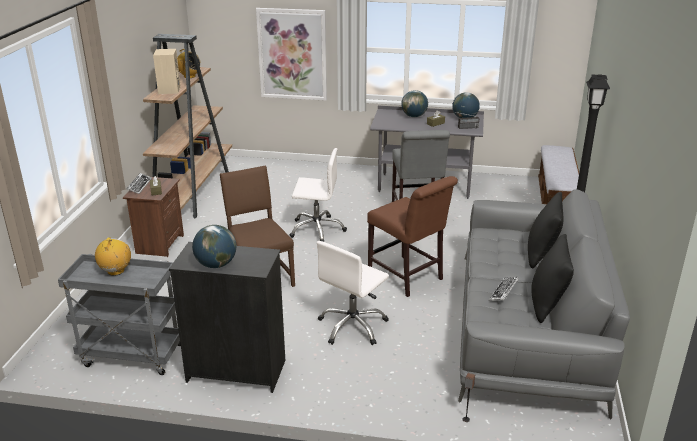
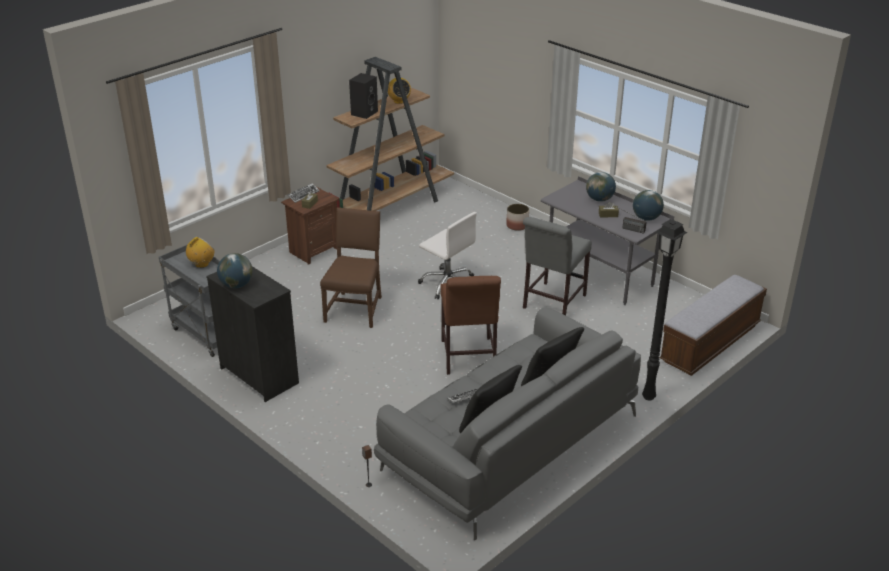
camera: 35 degrees right, 5 degrees up
(169, 90) = (364, 112): beige speaker -> black speaker
(292, 54) = (517, 99): picture -> none
(317, 172) = (517, 225): none -> planter
(353, 326) = (375, 379): white office chair -> none

